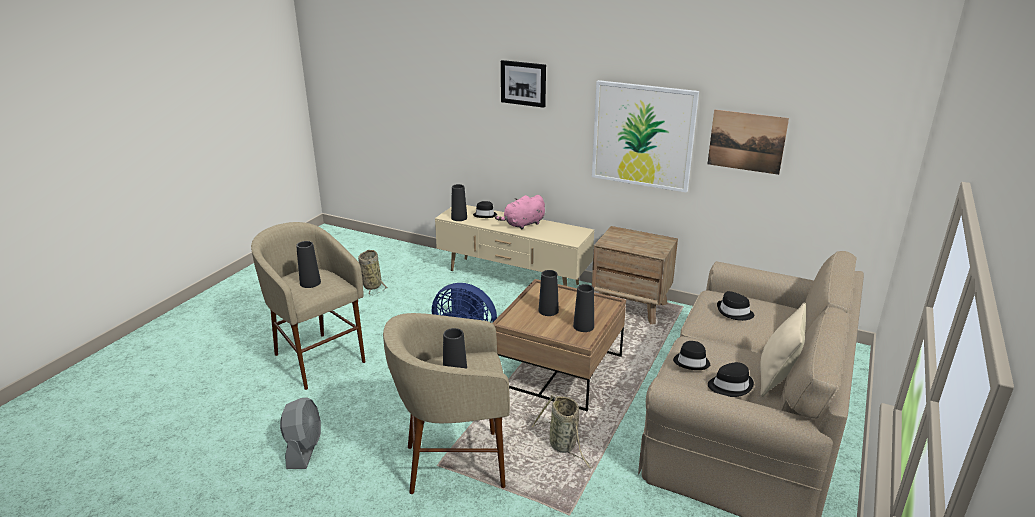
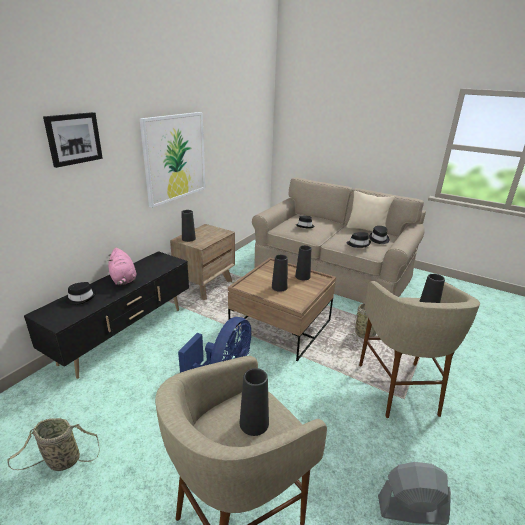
camera: 85 degrees left, 0 degrees up
(459, 218) = (73, 315): black vase -> black vase (188, 238)
(513, 278) = (125, 335): beige tv stand -> black tv stand
(746, 141) = (223, 141): picture -> none

